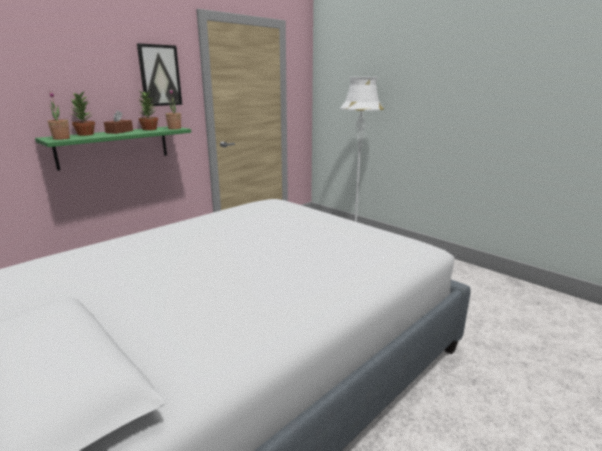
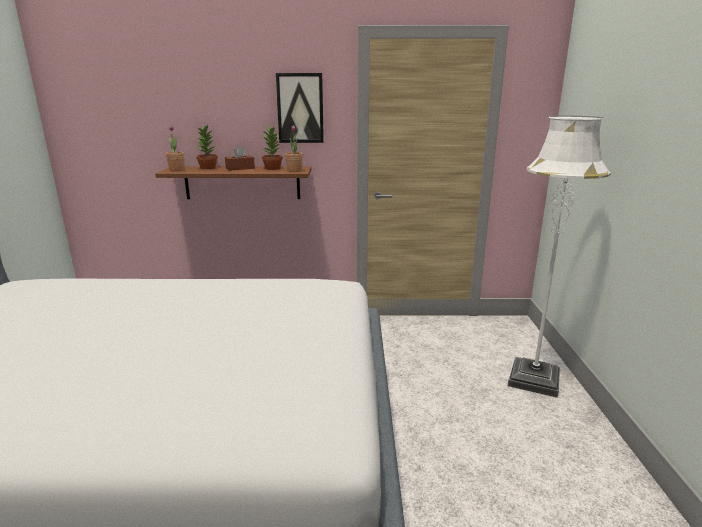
camera: 45 degrees right, 0 degrees up
(114, 146) = (242, 182): green shelf -> brown shelf

